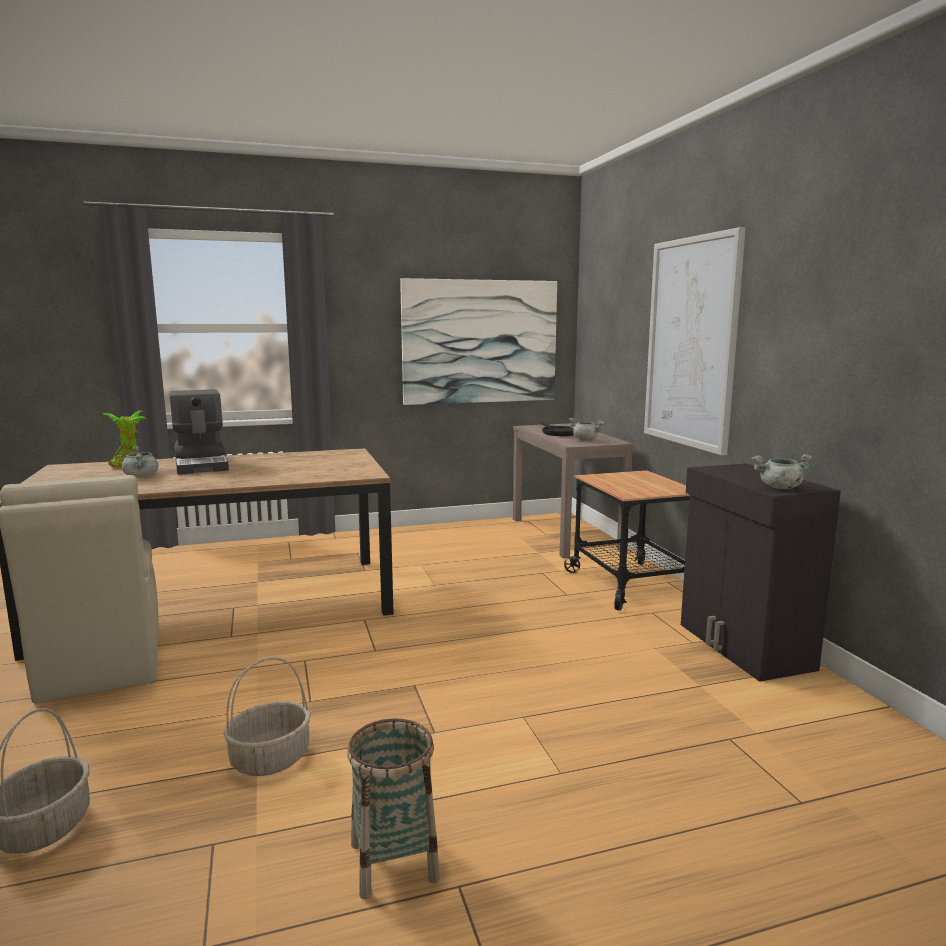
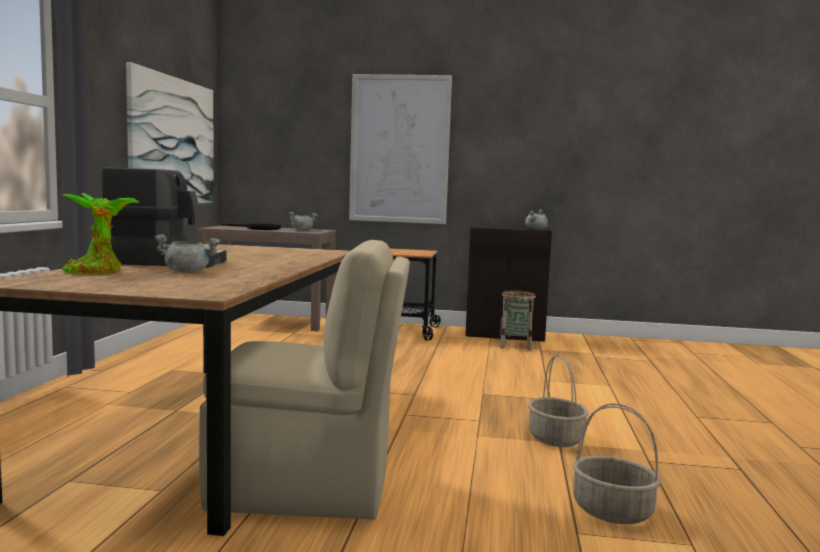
camera: 65 degrees left, 5 degrees down
(394, 862) = (676, 424): basket -> basket (515, 346)

